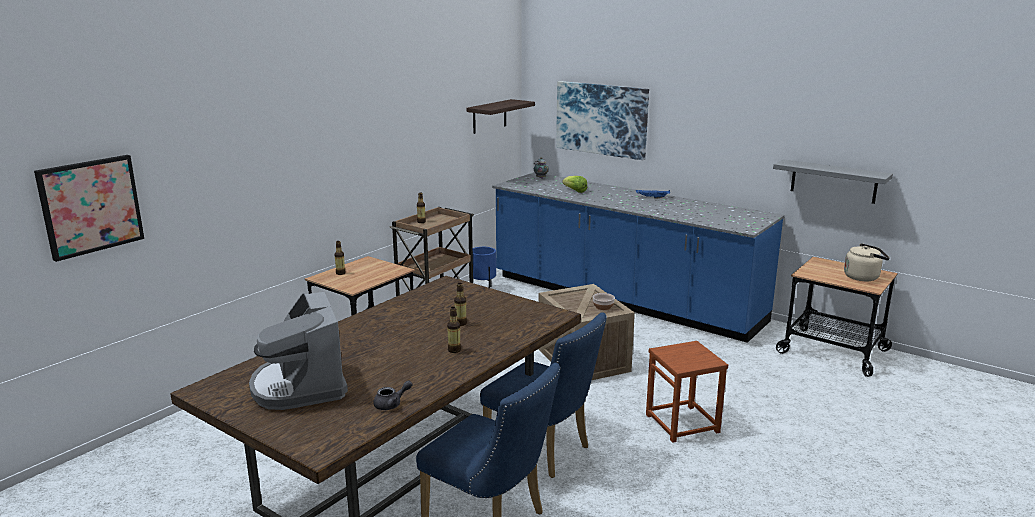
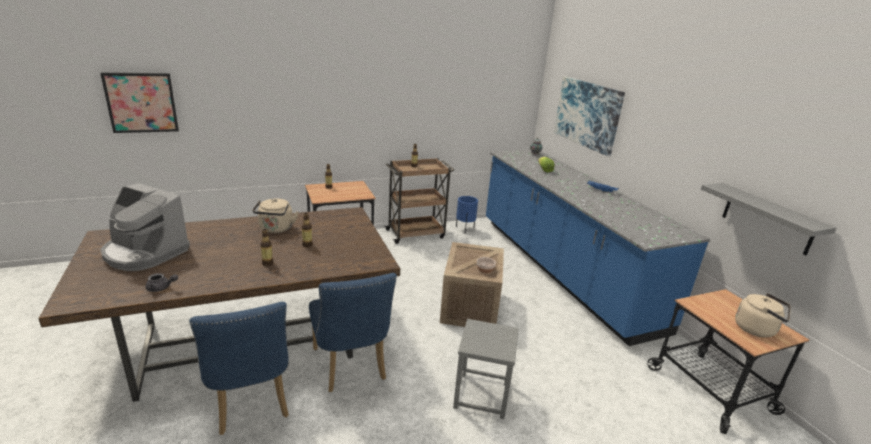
camera: 30 degrees right, 5 degrees up
(300, 386) = (144, 253): coffee machine -> coffee machine turned 75 degrees counterclockwise
(399, 321) = (276, 229): none -> beige kettle
(489, 116) = (503, 97): shelf -> none
(682, 423) = (482, 395): brown stool -> grey stool

